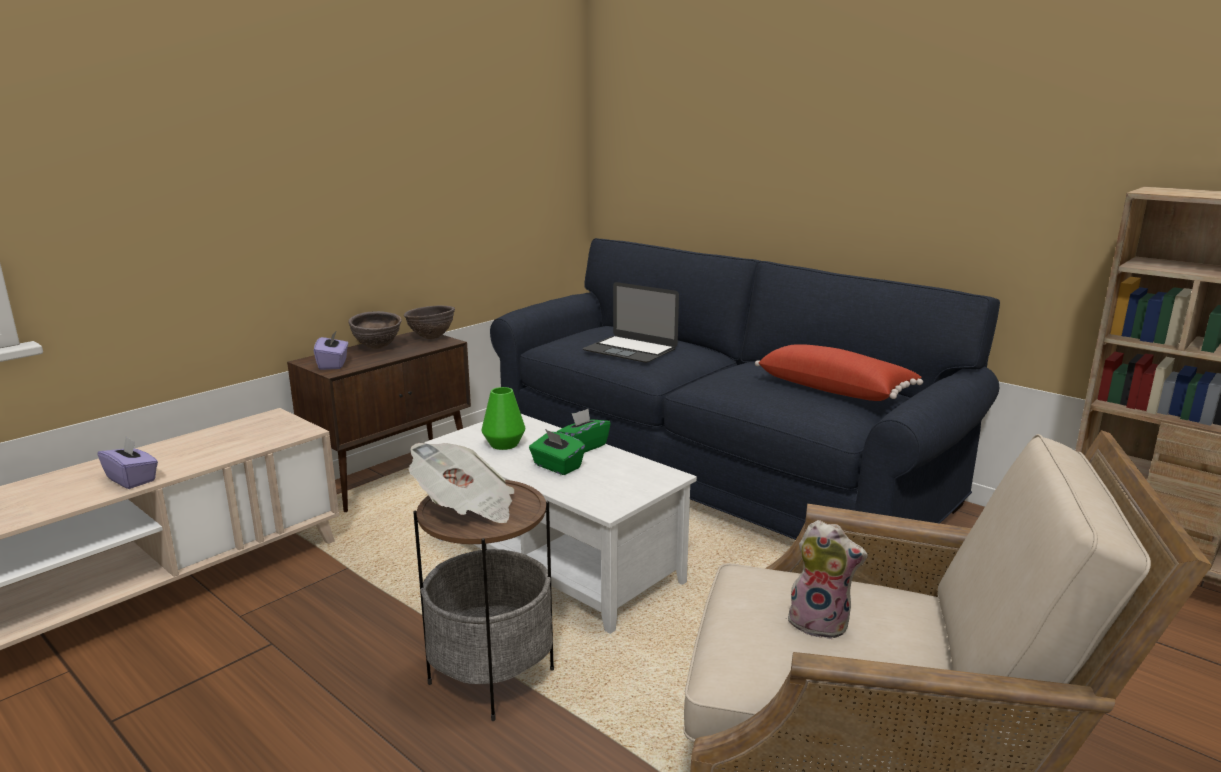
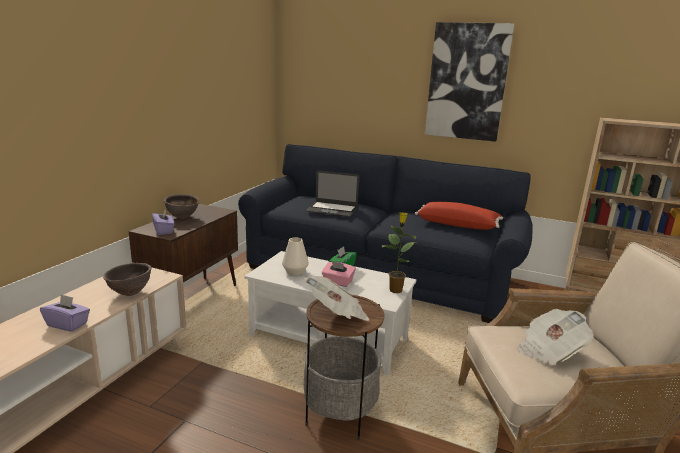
camera: 20 degrees left, 0 degrees up
(431, 338) = (211, 209): brown bowl -> brown bowl (130, 293)
(504, 444) = (295, 272): green vase -> white vase
(557, 467) = (337, 282): green tissue box -> pink tissue box
(643, 488) = (395, 289): none -> potted plant
(820, 623) = (549, 351): plush toy -> newspaper
(887, 123) = (467, 82): none -> picture

